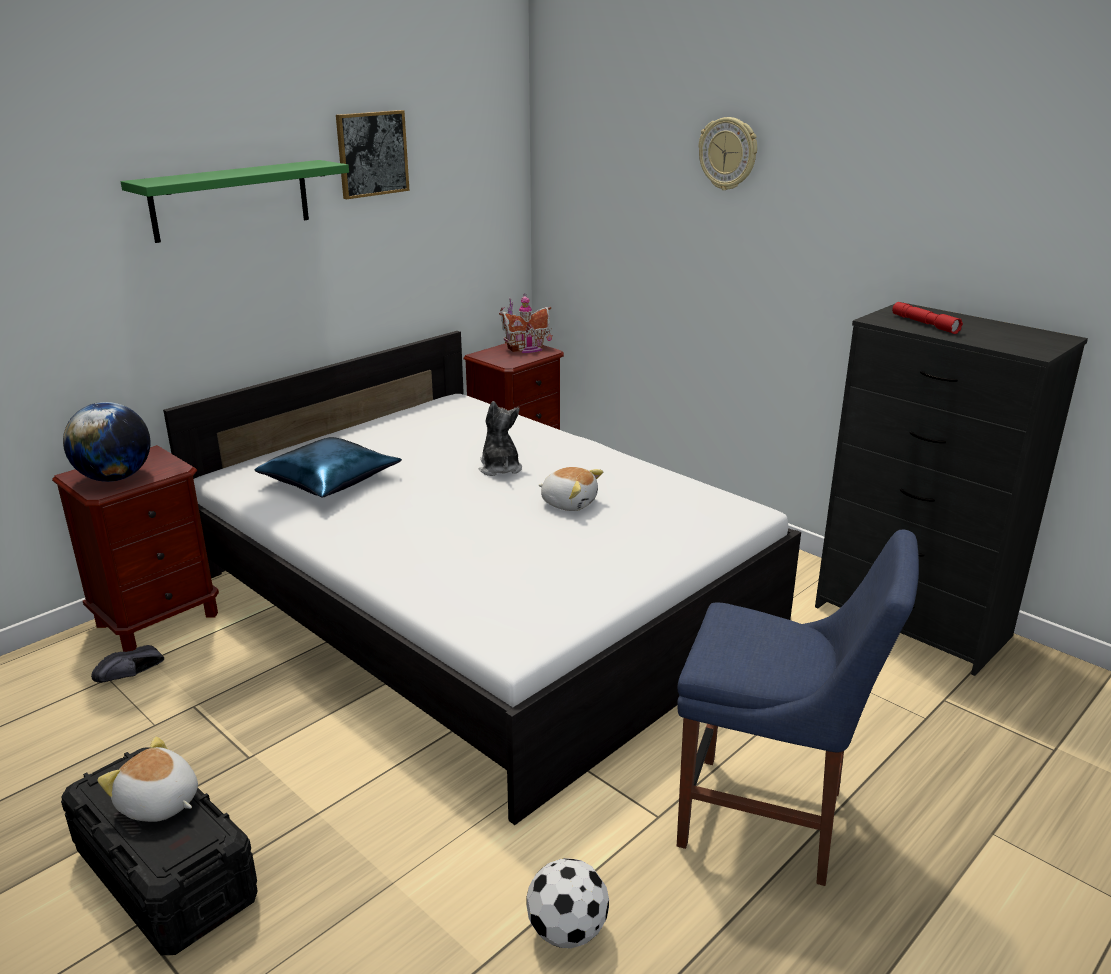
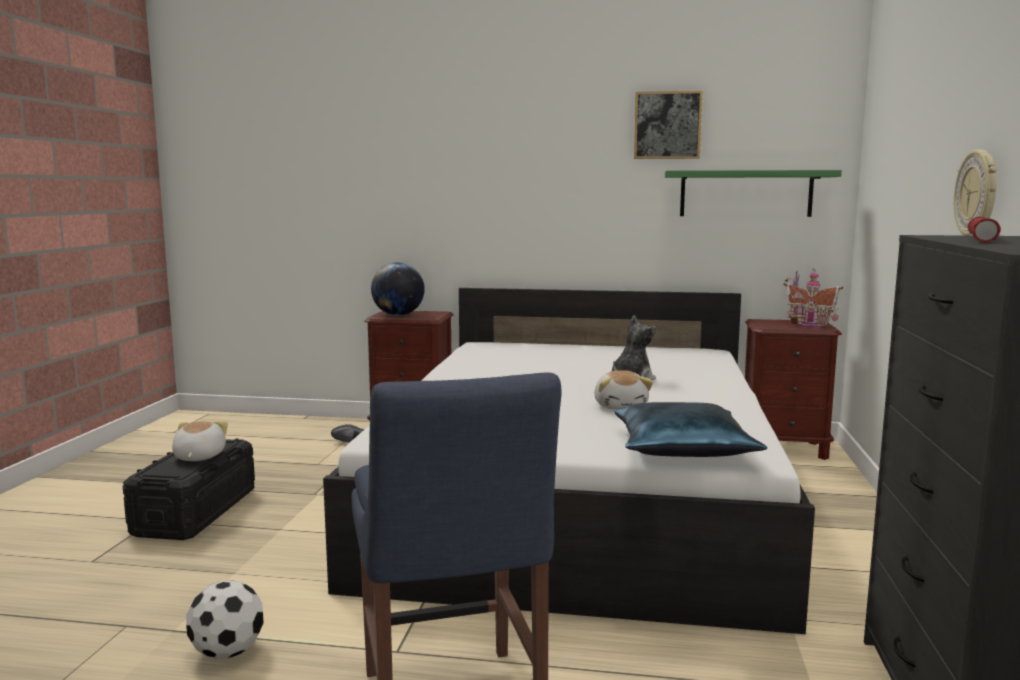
camera: 55 degrees right, 15 degrees down
(231, 200) = (537, 149): green shelf -> green shelf (745, 193)
(330, 480) = (516, 356): blue pillow -> blue pillow (683, 448)
(728, 153) = (950, 90): wall clock -> wall clock (978, 195)

